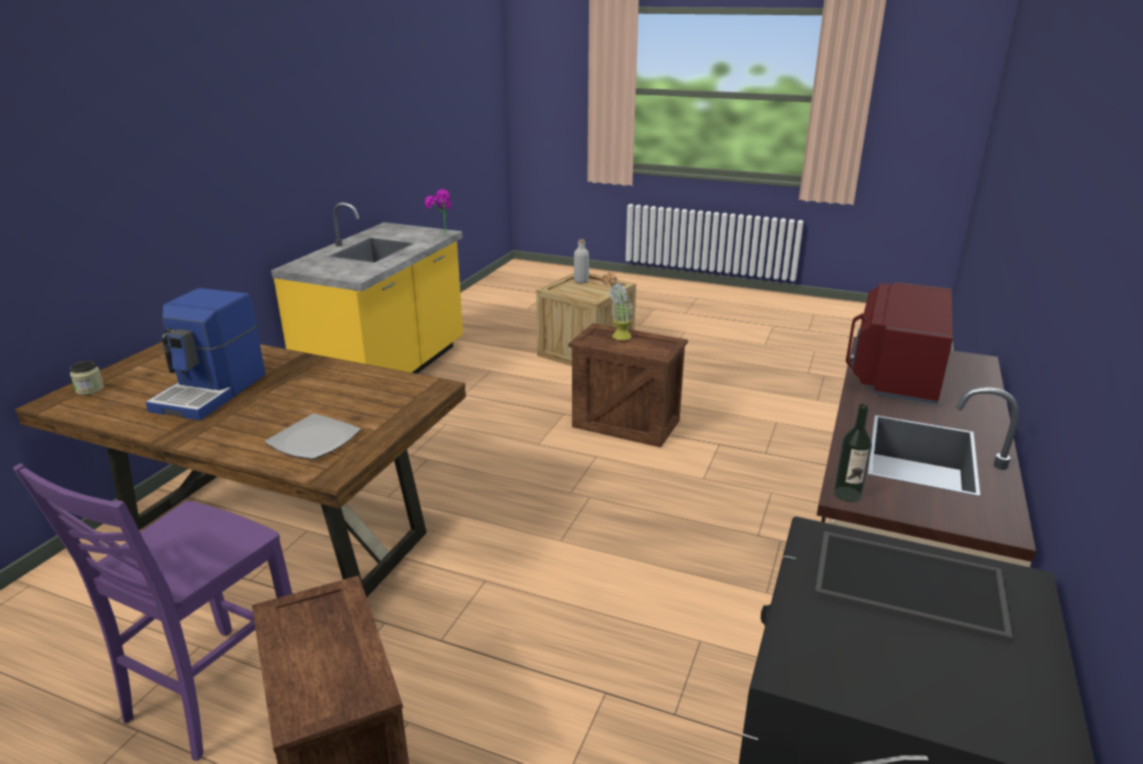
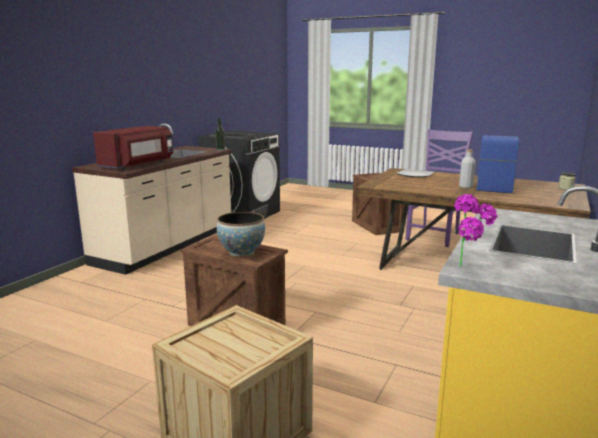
camera: 175 degrees left, 10 degrees down
(581, 281) = (234, 362): grey bottle -> grey bottle (466, 187)
(617, 337) = (241, 252): potted plant -> bowl

